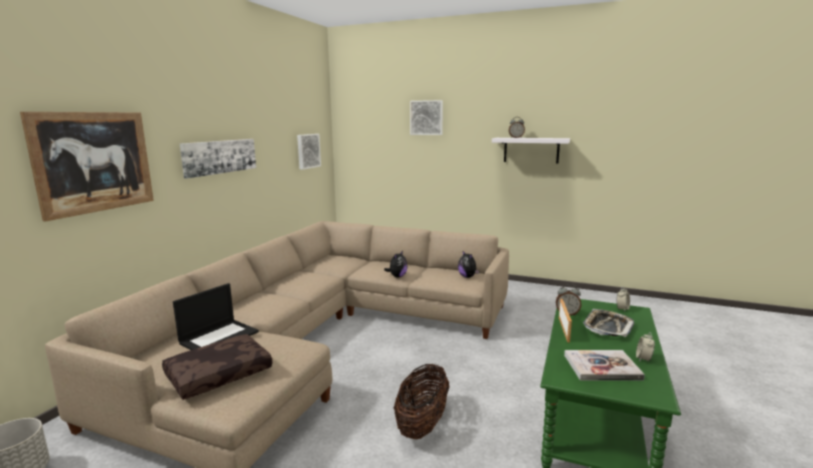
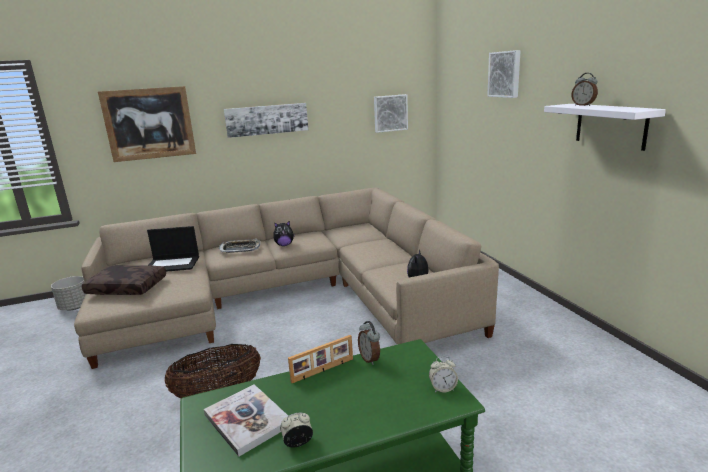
camera: 50 degrees right, 5 degrees up
(397, 276) = (366, 259): plush toy -> plush toy (284, 245)
(607, 327) = (365, 394): tray -> tray (240, 249)

